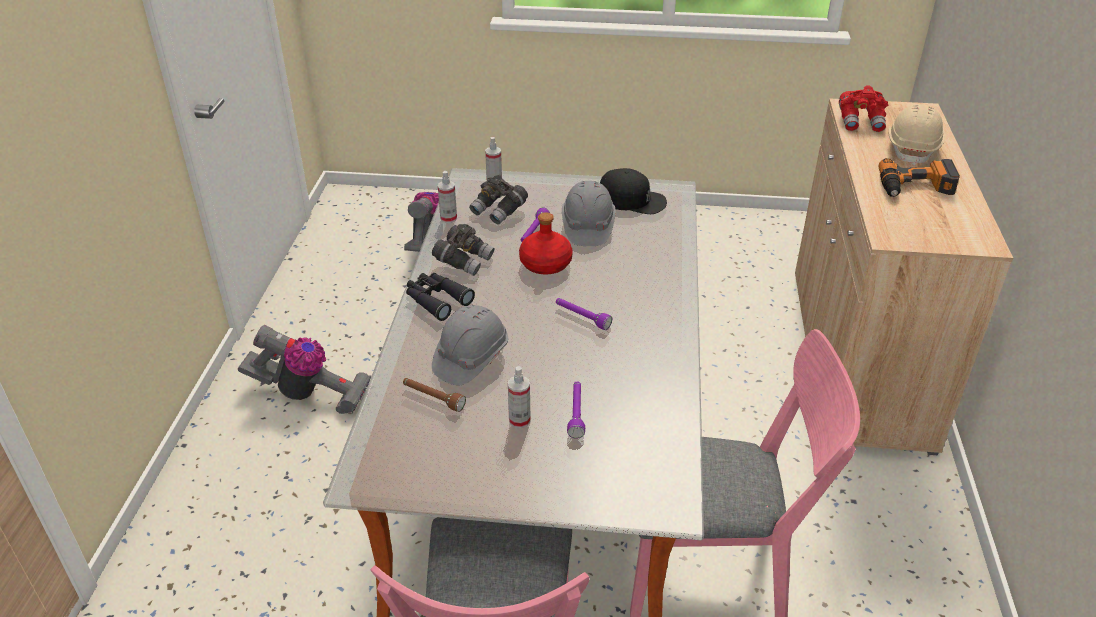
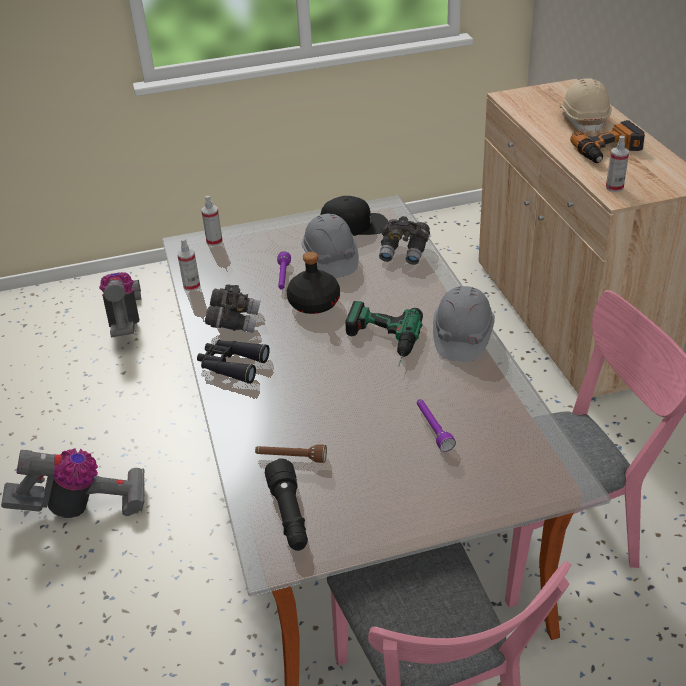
camera: 20 degrees left, 0 degrees up
(398, 449) = (289, 516): none -> black flashlight
(470, 358) = (302, 410): grey hard hat -> grey hard hat (462, 337)
(499, 211) = (237, 266): grey binoculars -> grey binoculars (404, 252)
(519, 420) = (386, 452): spray bottle -> spray bottle (614, 187)
(545, 264) = (313, 303): red bottle -> black bottle
(582, 317) = (380, 342): purple flashlight -> power drill
(861, 122) = (527, 107): red binoculars -> none

